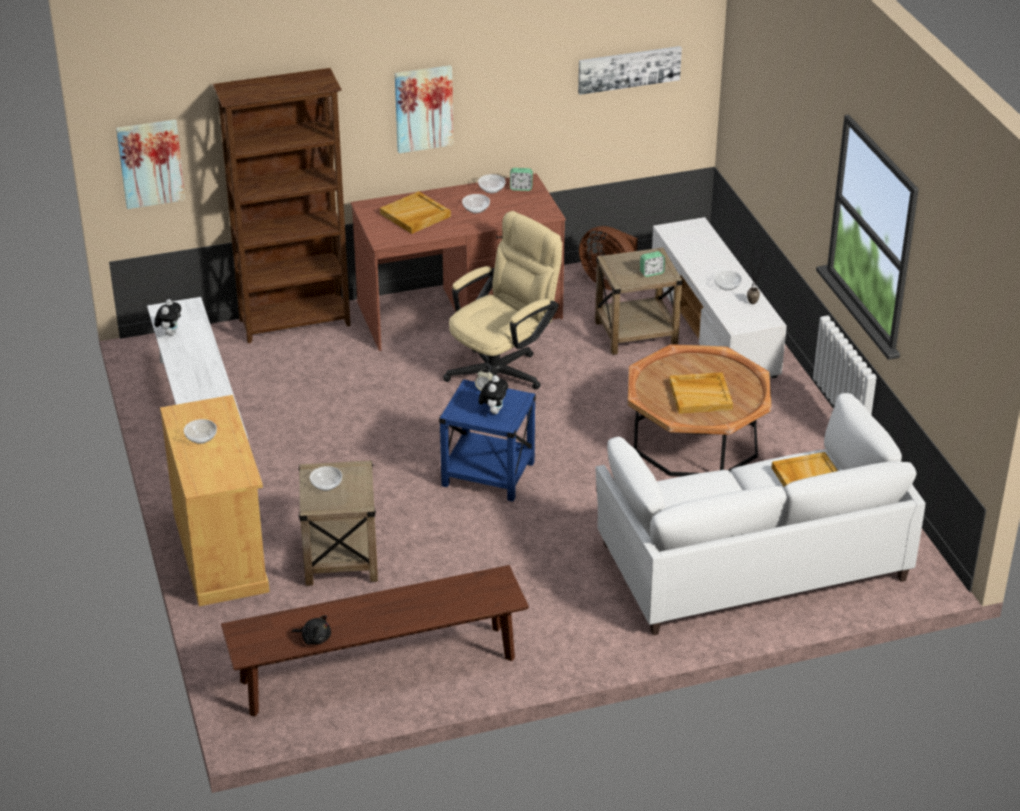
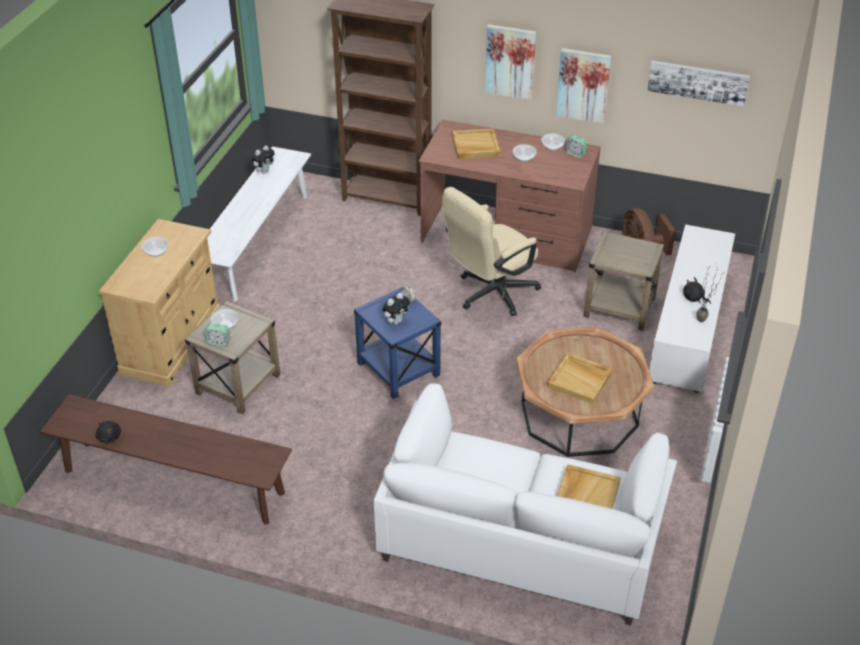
camera: 35 degrees right, 5 degrees up
(150, 163) = (294, 40): picture -> picture (583, 85)
(503, 371) = (490, 294): beige office chair -> beige office chair turned 150 degrees clockwise
(651, 273) = (632, 261): alarm clock -> alarm clock (218, 342)
(727, 286) = (694, 298): bowl -> black plush toy

